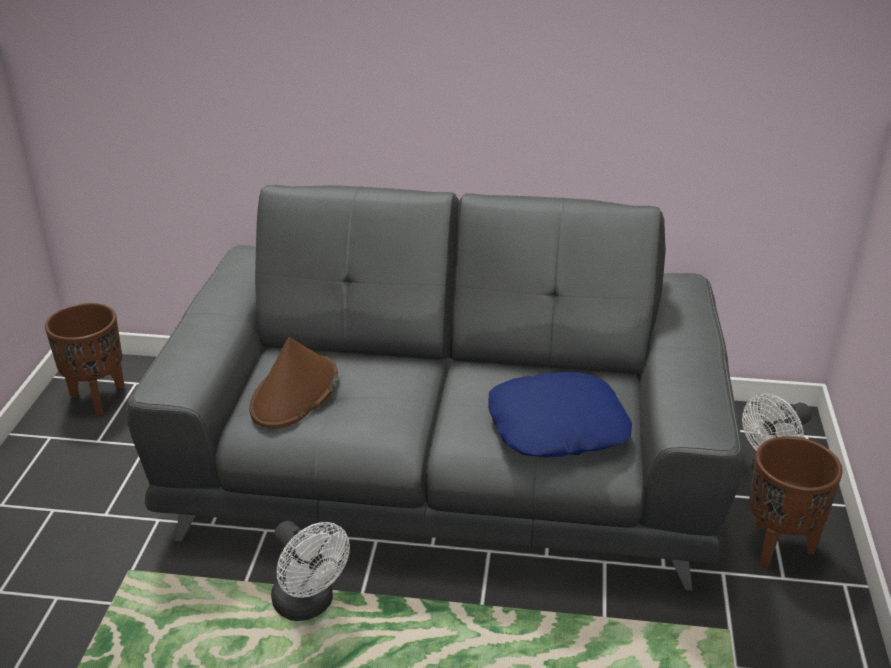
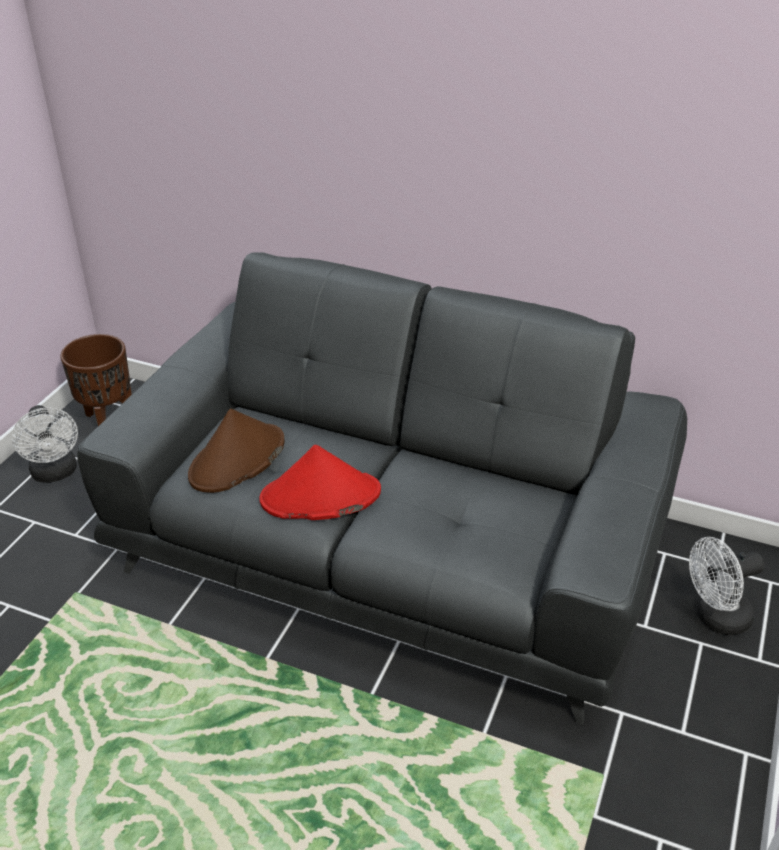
camera: 15 degrees right, 5 degrees up
(309, 605) = (216, 659): white fan -> white fan (55, 473)
(395, 413) = (320, 496): none -> red hat
(557, 426) = (469, 538): blue pillow -> none
(778, 546) = (691, 697): brown planter -> none

